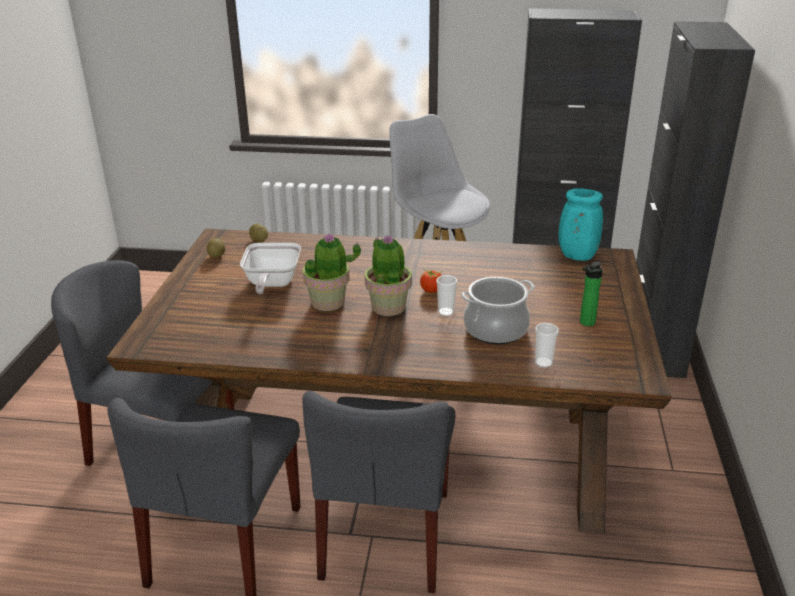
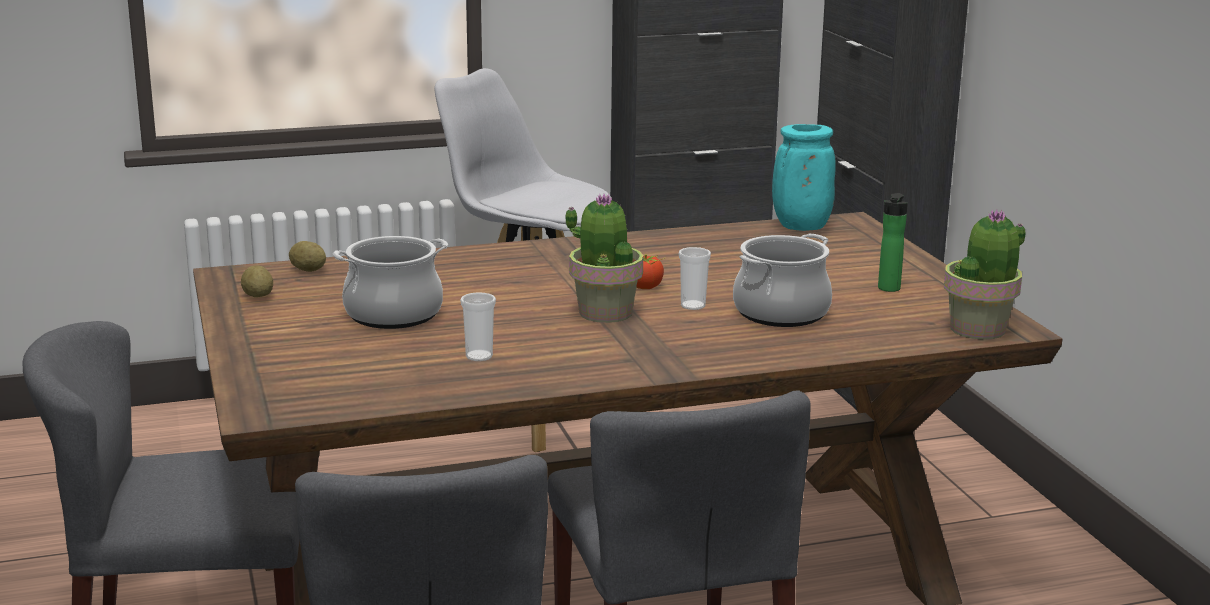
camera: 25 degrees left, 10 degrees down
(271, 284) = (393, 314): frying pan -> cooking pot
(328, 302) = (509, 321): potted plant -> potted plant (979, 329)
(543, 363) = (879, 334): cup -> cup (479, 356)

